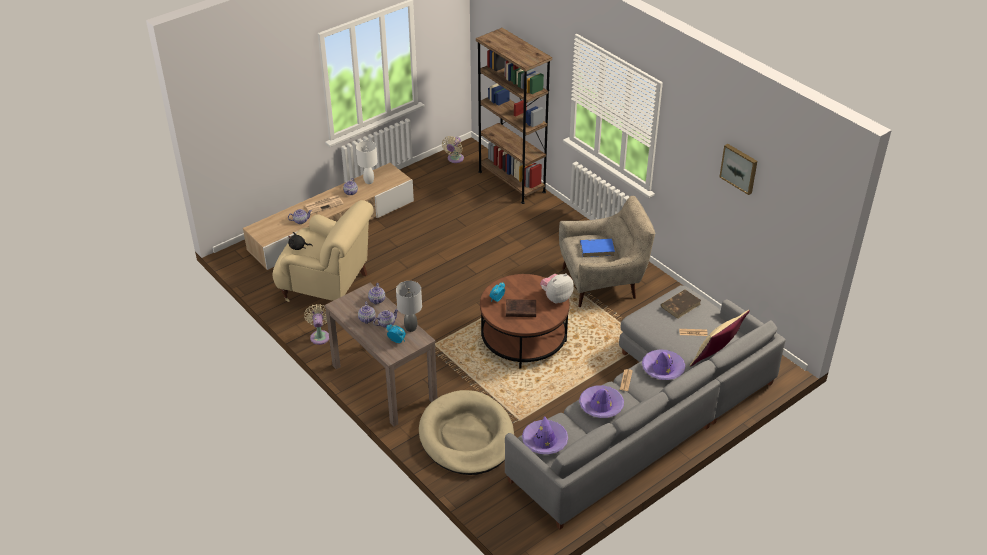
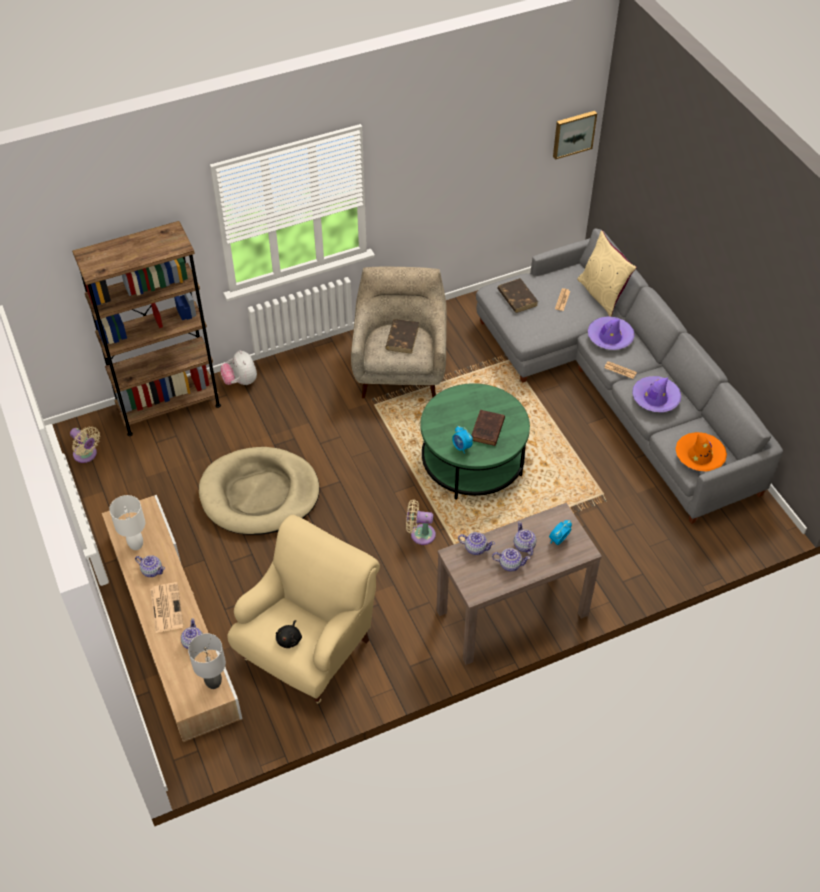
camera: 75 degrees left, 10 degrees up
(320, 336) = (403, 671): beige fan -> beige fan (420, 534)
(410, 328) = (538, 522): grey table lamp -> grey table lamp (213, 683)
(466, 436) = (618, 547): beige dog bed -> beige dog bed (259, 494)
(523, 338) = (472, 461): brown coffee table -> green coffee table
(545, 441) = (699, 456): purple hat -> orange hat
(556, 298) = (475, 394): plush toy -> plush toy (240, 381)
(597, 249) = (402, 337): blue book -> brown book
(739, 168) = (483, 134): picture -> picture (573, 133)

